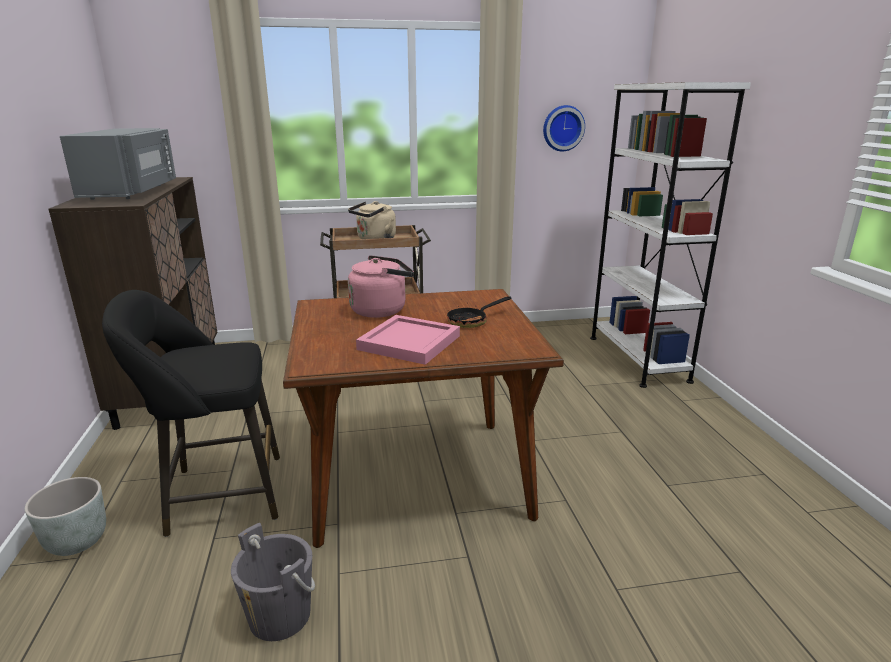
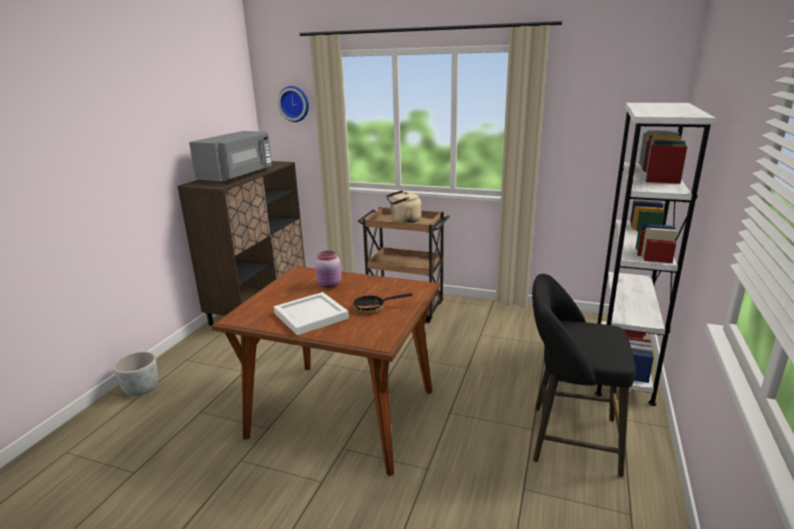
camera: 30 degrees right, 0 degrees up
(218, 495) = (224, 385): black stool -> black stool (568, 439)
(280, 615) = (191, 473): grey bucket -> none
(381, 310) = (329, 285): pink kettle -> pink jar
(407, 343) = (310, 315): pink tray -> white tray
(562, 128) = (591, 137): wall clock -> wall clock (294, 103)

